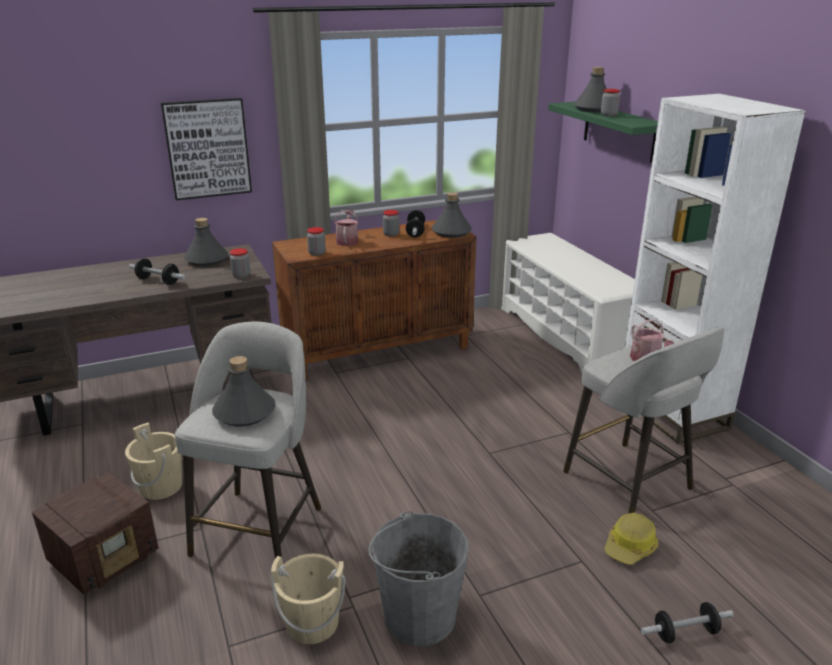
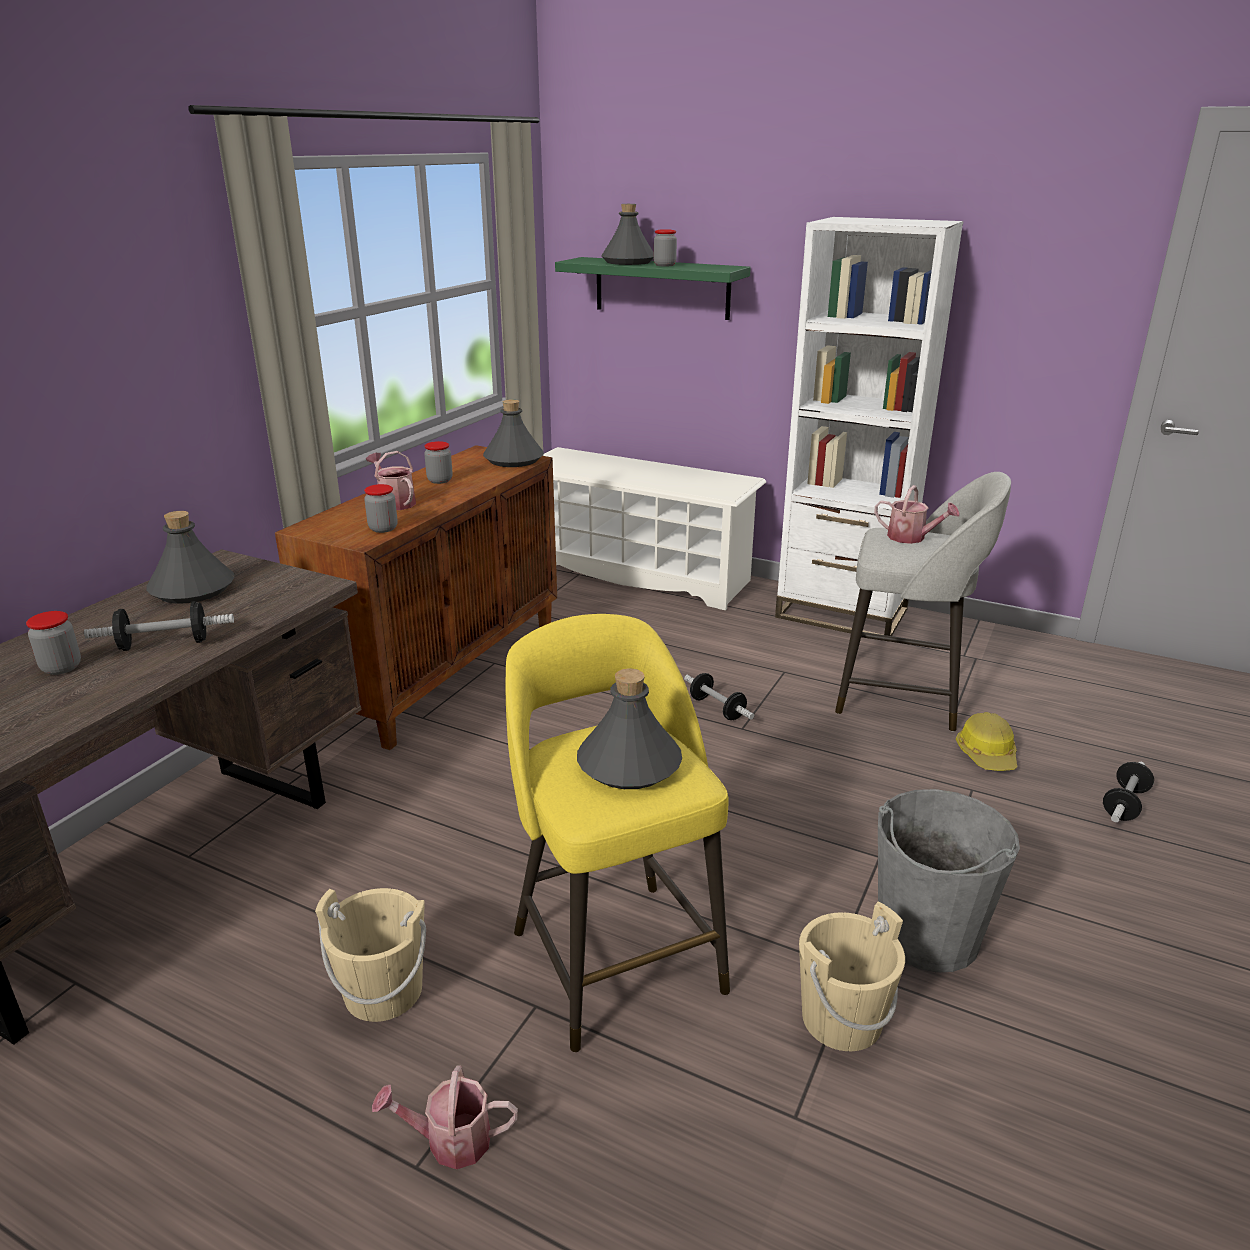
camera: 40 degrees left, 0 degrees up
(106, 557) = (450, 1140): radio -> watering can
(207, 148) = (130, 383): picture -> none
(241, 275) = (304, 592): jar -> jar (61, 667)
(259, 528) = (615, 956): grey stool -> yellow stool
(415, 232) = (467, 470): dumbbell -> dumbbell (717, 708)

